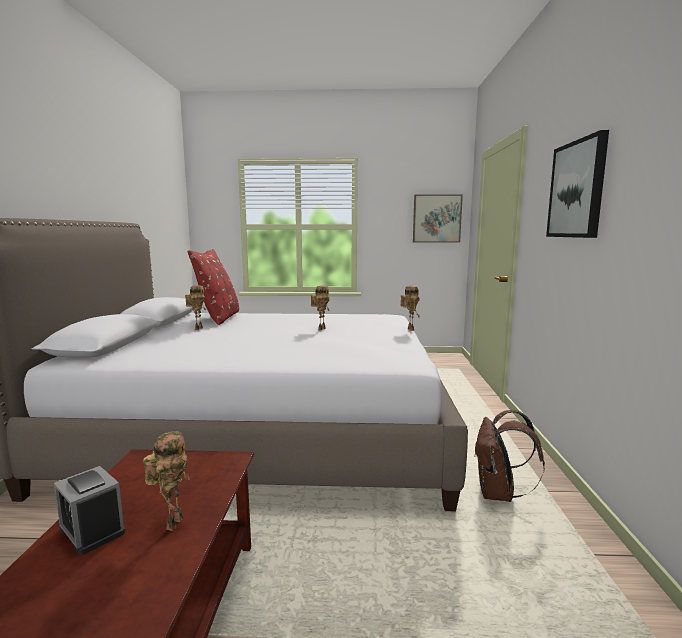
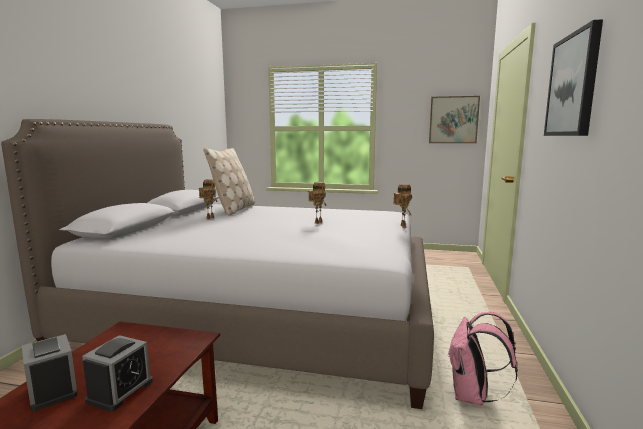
camera: 10 degrees right, 0 degrees up
(173, 522) = (120, 391): toy robot -> alarm clock
(219, 318) = (234, 209): red pillow -> beige pillow
(498, 494) = (473, 396): brown backpack -> pink backpack

